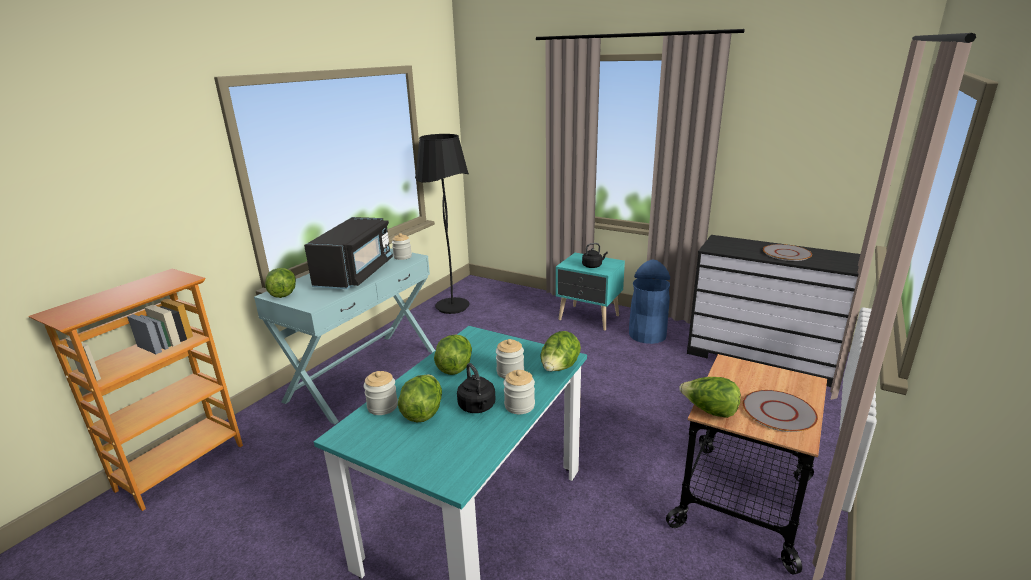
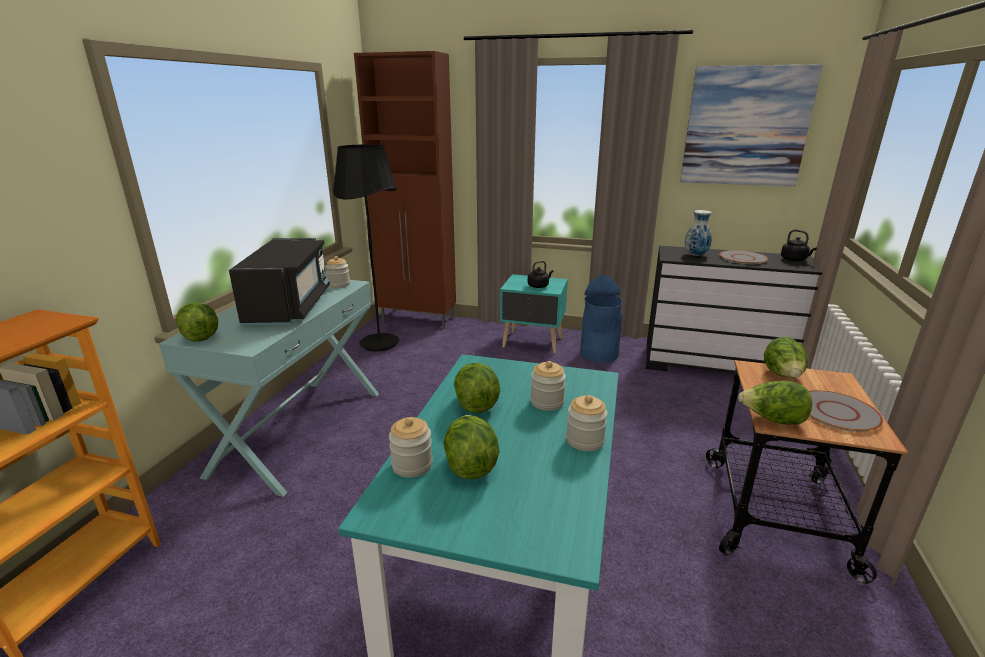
camera: 15 degrees left, 0 degrees up
(477, 407) = (536, 449): black kettle -> black kettle (794, 260)
(494, 287) = (419, 319): none -> brown cabinet
(559, 369) = (600, 392): lettuce -> lettuce (782, 376)
(739, 247) = (695, 255): none -> vase
(802, 121) = (746, 127): none -> picture

